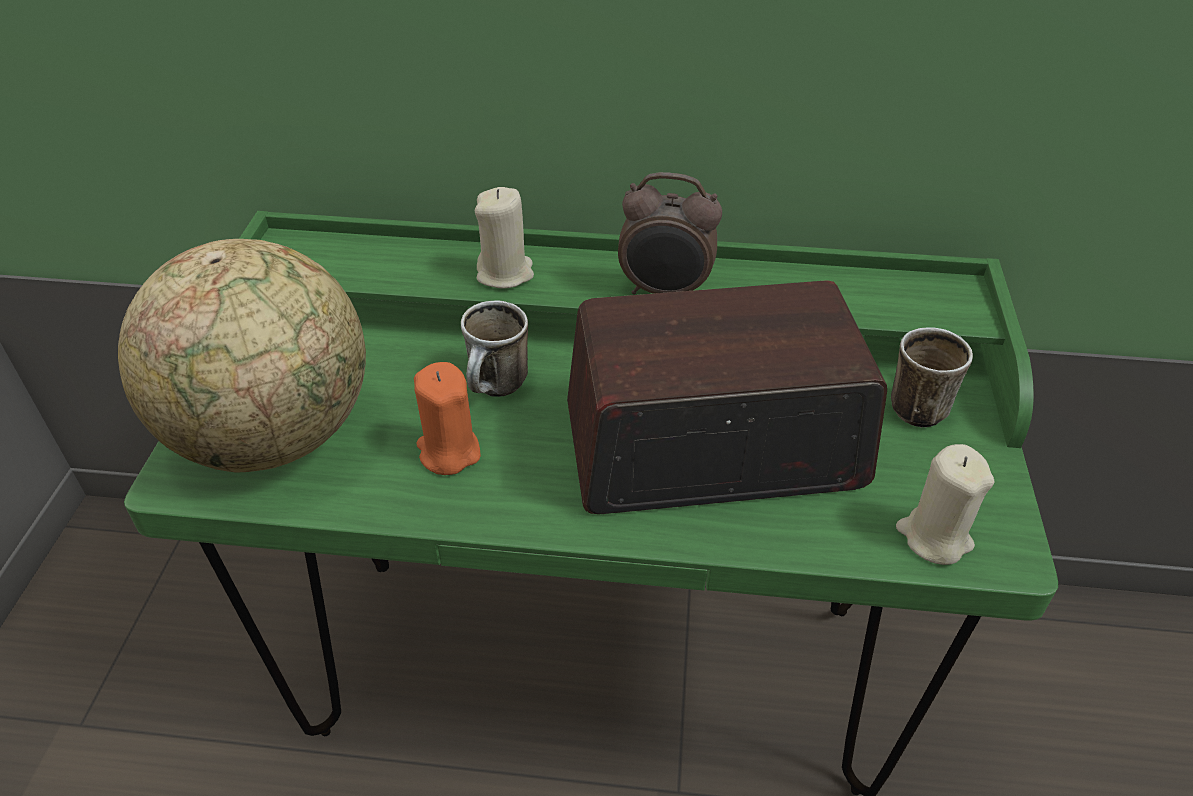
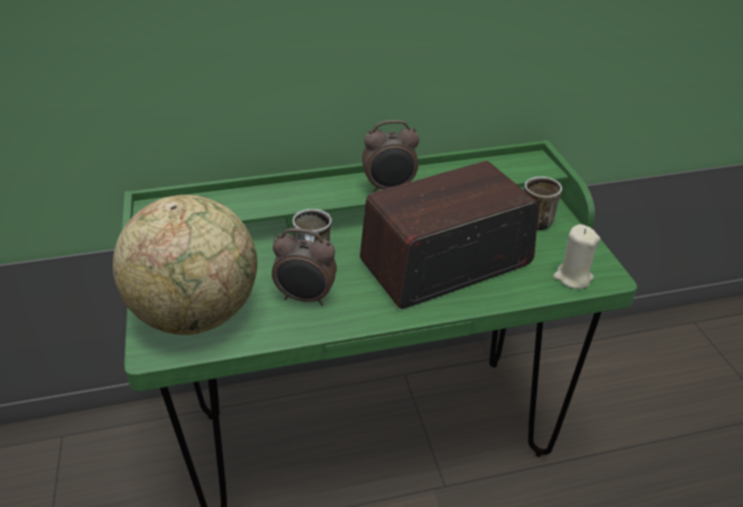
camera: 20 degrees left, 5 degrees down
(449, 452) = (306, 298): orange candle -> alarm clock
(505, 273) = (296, 196): beige candle -> none

